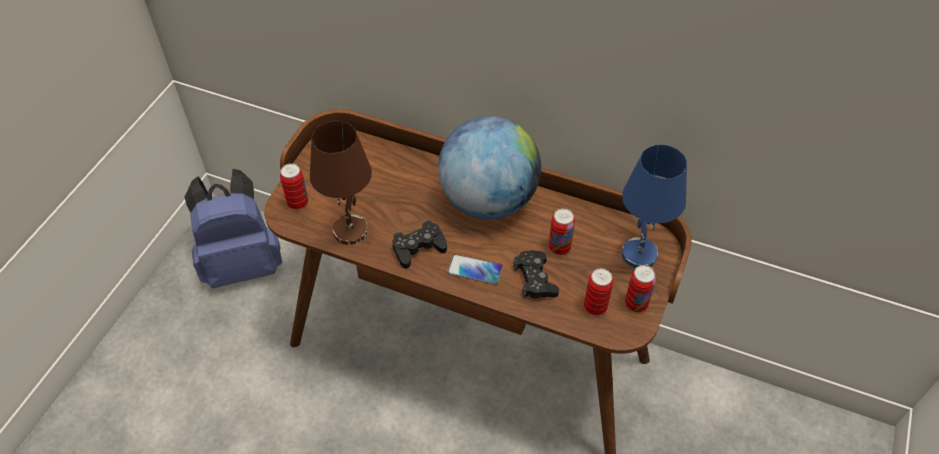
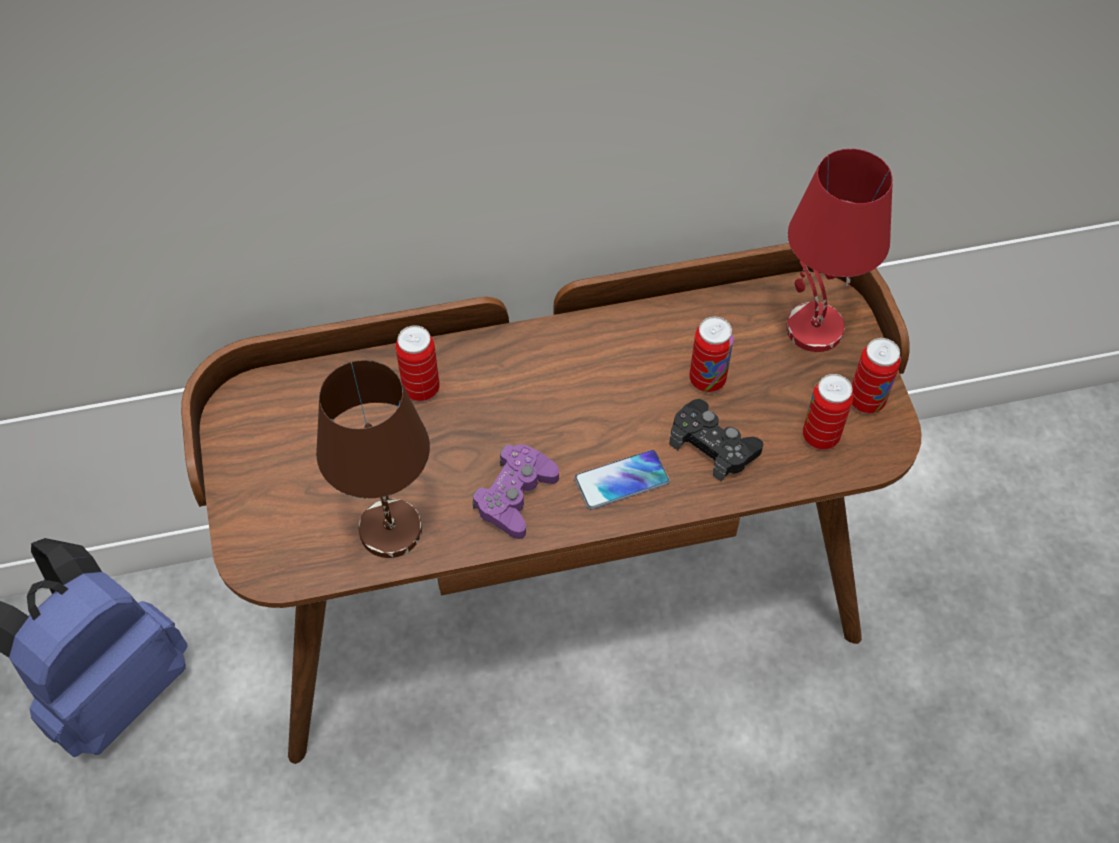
camera: 35 degrees left, 5 degrees up
(298, 203) = (269, 535): can -> can (421, 389)
(418, 248) = (515, 496): black game controller -> purple game controller
(488, 200) = (554, 366): globe -> none
(638, 253) = (812, 328): blue table lamp -> red table lamp

